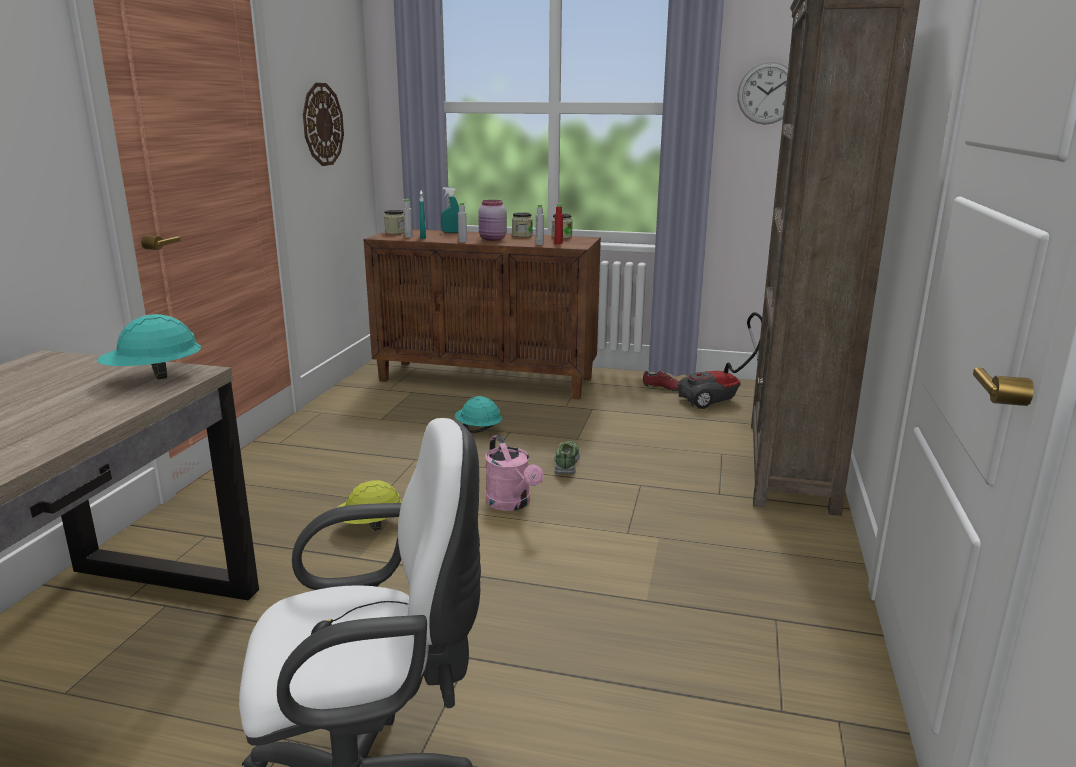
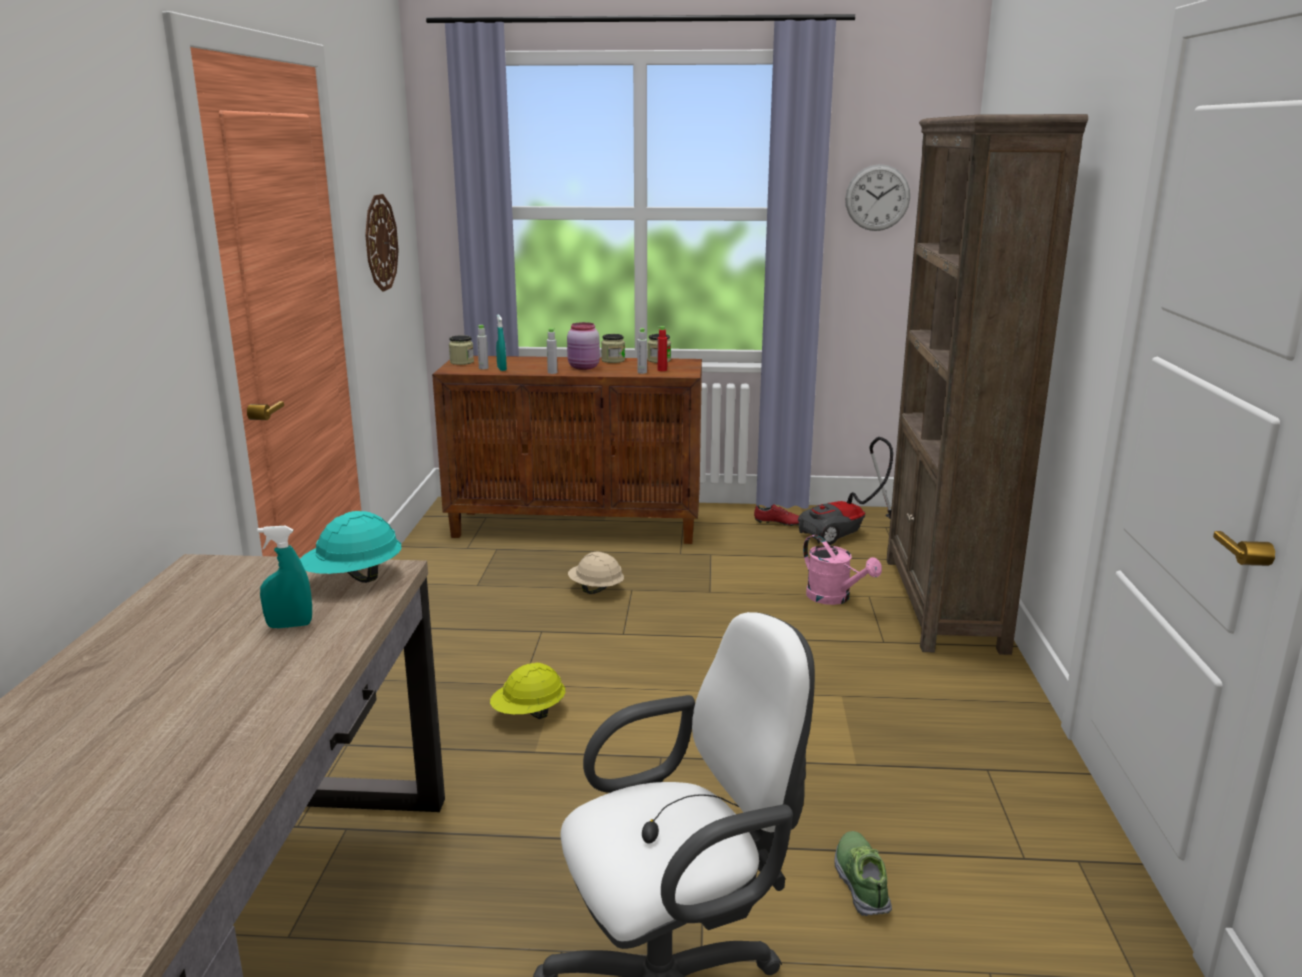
camera: 10 degrees left, 0 degrees up
(451, 232) = (527, 359): turquoise spray bottle -> turquoise spray bottle (289, 625)
(478, 430) = (595, 590): turquoise hard hat -> beige hard hat
(512, 504) = (673, 673): pink watering can -> pink watering can (834, 598)
(567, 463) = (711, 621): shoe -> shoe (862, 882)

